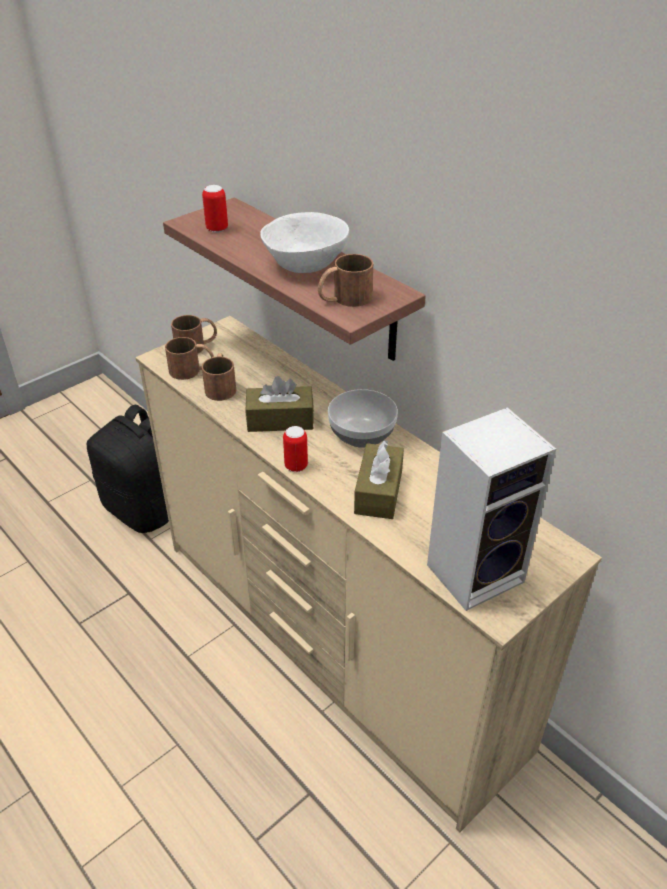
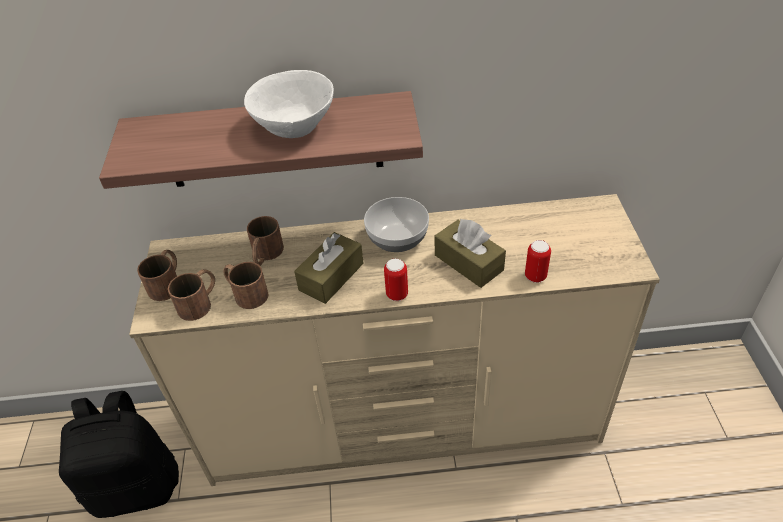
camera: 50 degrees left, 5 degrees up
(217, 229) = (165, 150): can -> can (535, 276)
(344, 299) = (372, 129): brown mug -> brown mug (265, 255)
(477, 571) = (587, 255): speaker -> none

